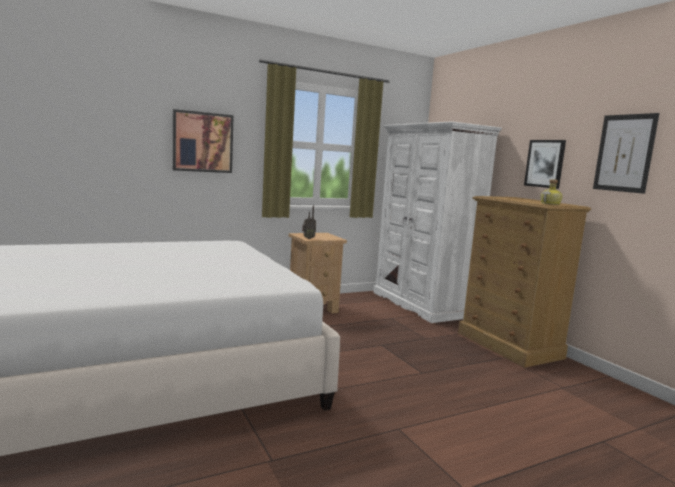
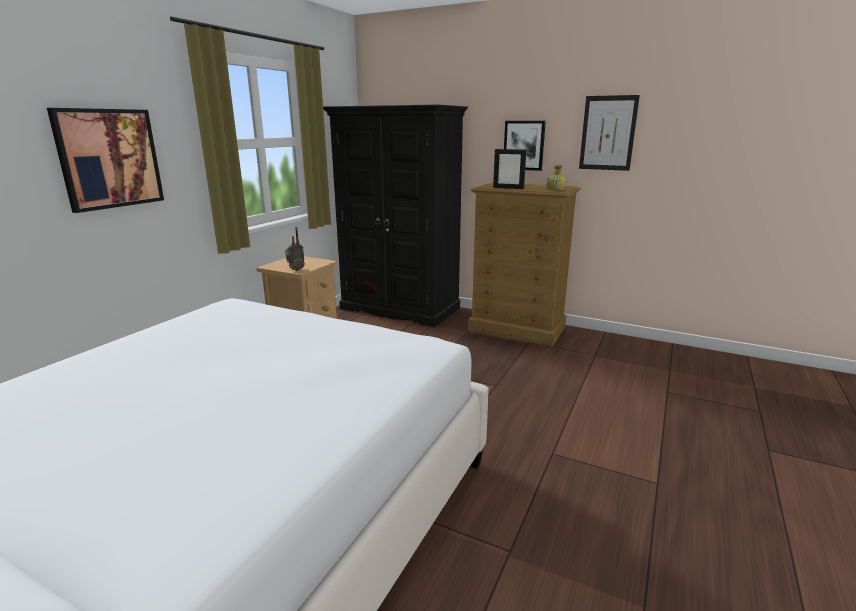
camera: 35 degrees left, 10 degrees up
(421, 304) = (399, 308): white wardrobe -> black wardrobe
(506, 199) = (508, 188): none -> picture frame

